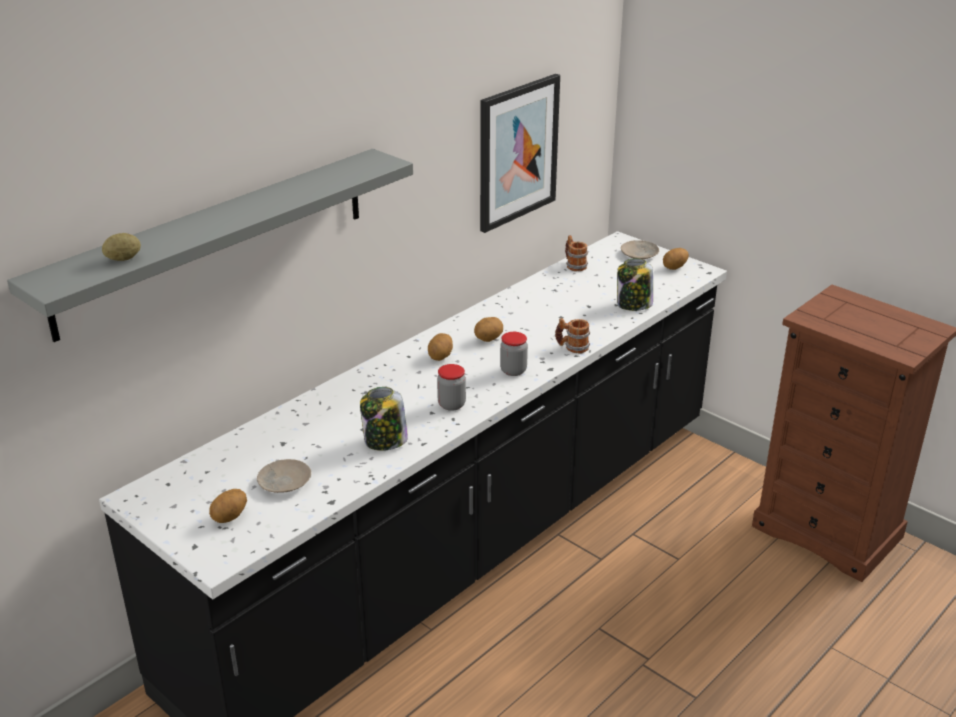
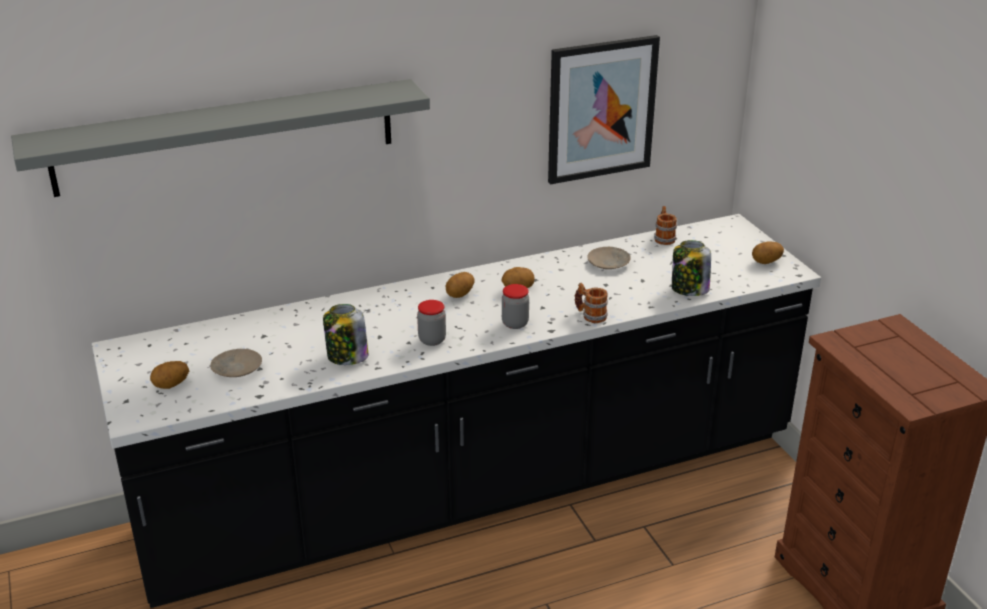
camera: 25 degrees right, 0 degrees up
(123, 259) = (106, 136): potato -> none
(639, 254) = (741, 241): beige plate -> beige plate (609, 263)

